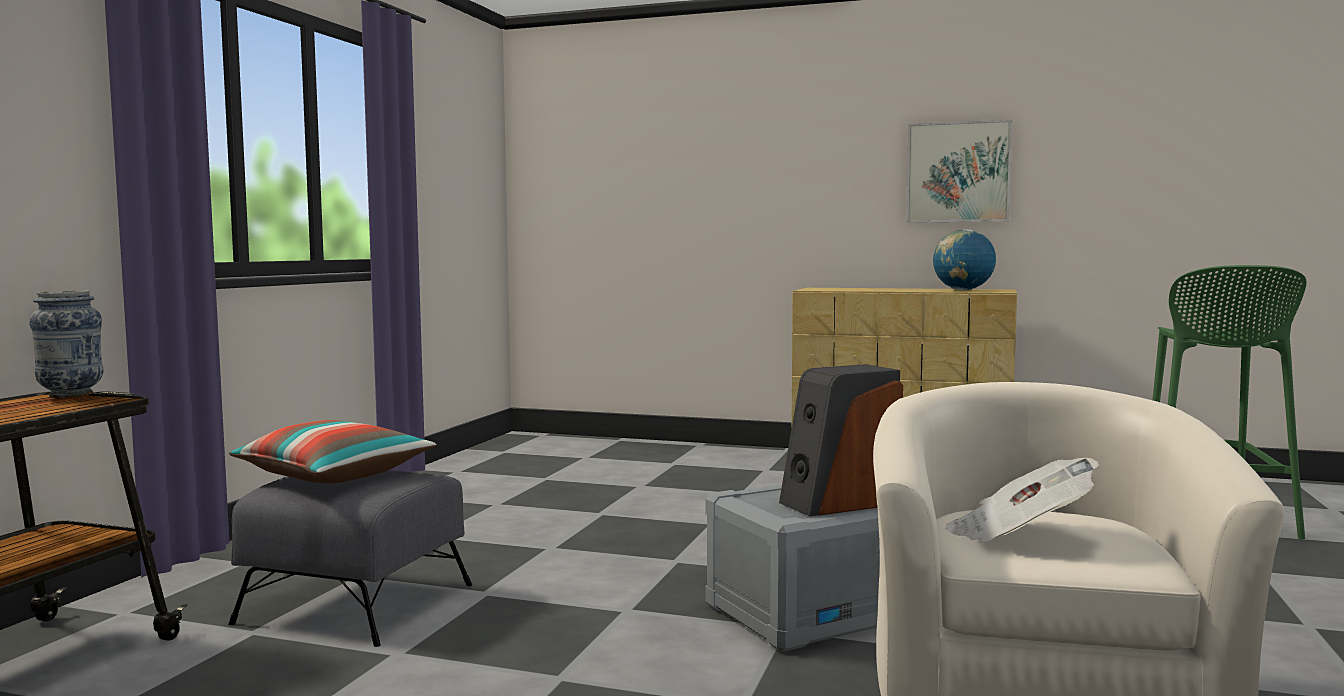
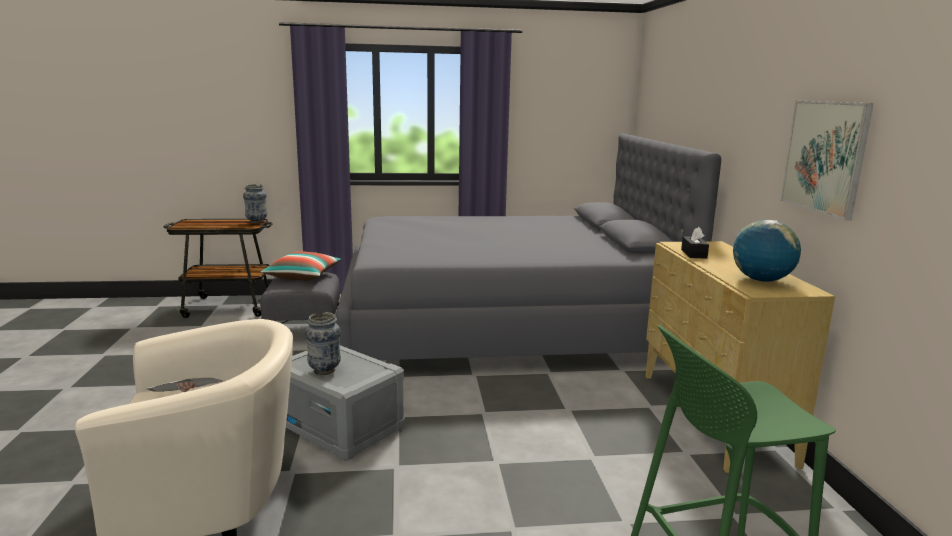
camera: 65 degrees right, 10 degrees up
(560, 488) = (505, 326): none -> grey bed
(839, 503) = (324, 370): speaker -> vase
(856, 290) = (693, 254): none -> black tissue box

